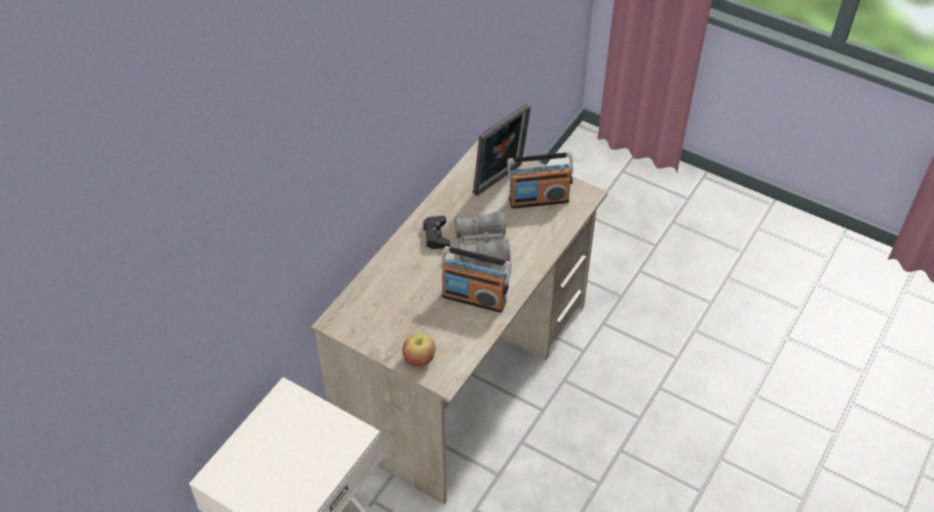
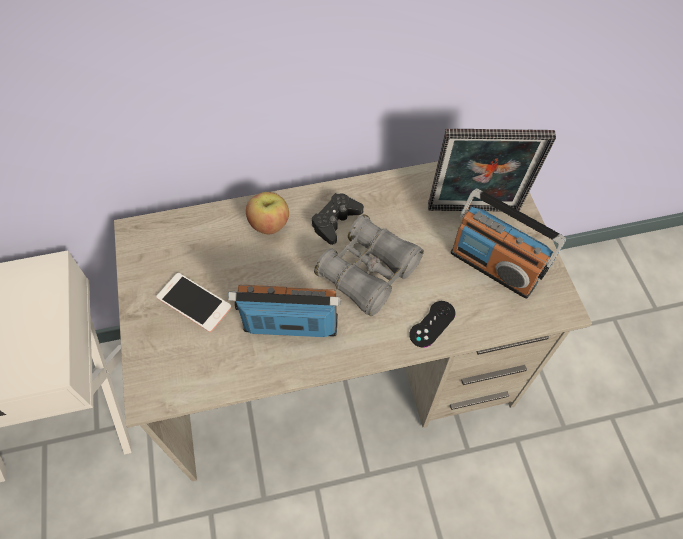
camera: 45 degrees right, 10 degrees up
(412, 327) = (194, 302): none -> phone
(419, 359) = (156, 345): apple -> apple (269, 224)
(474, 298) = (290, 325): radio -> radio turned 120 degrees clockwise
(539, 245) = (432, 324): none -> black game controller

